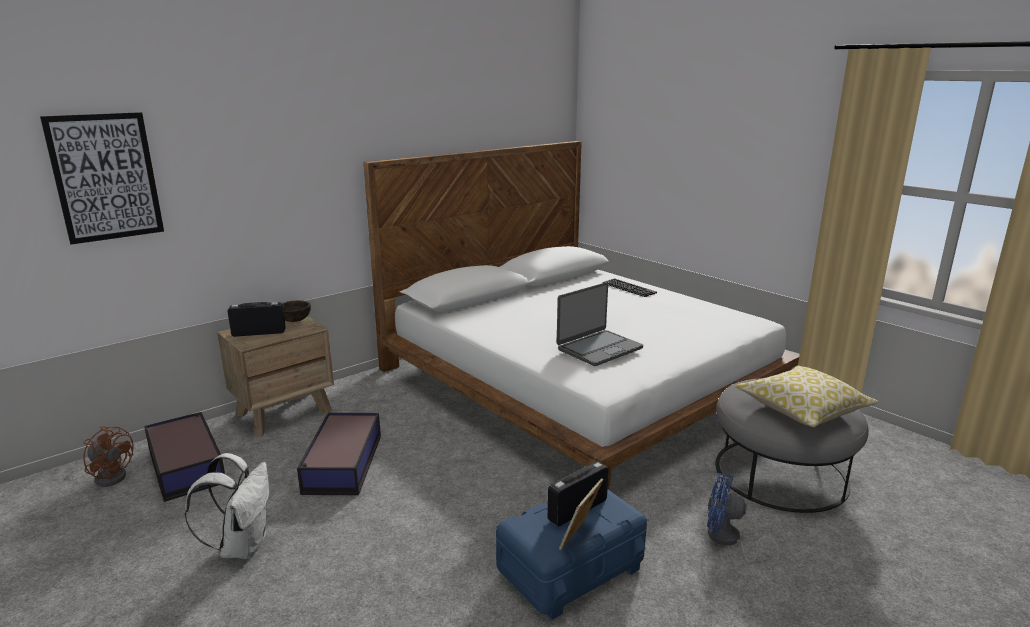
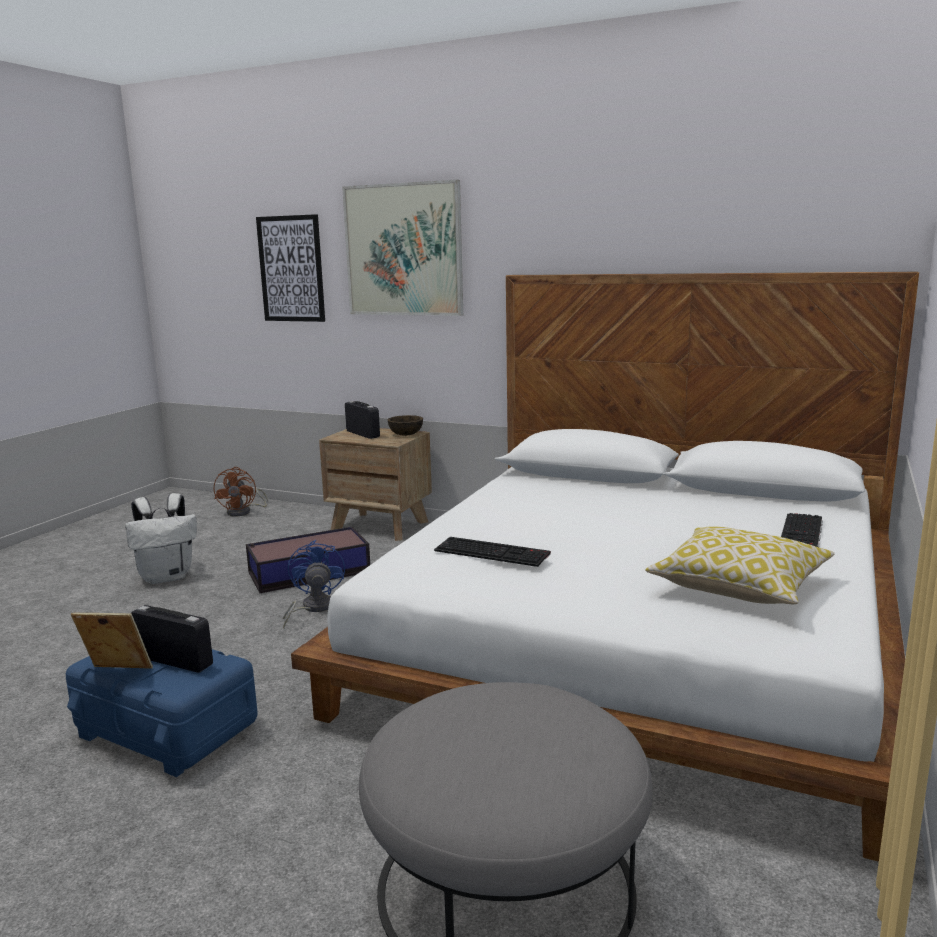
camera: 65 degrees right, 5 degrees down
(186, 465) = (271, 525): storage box -> none
(255, 146) = (403, 250): none -> picture
(599, 348) = (493, 552): laptop -> keyboard
(728, 541) = (263, 845): blue fan -> blue fan (312, 608)
(802, 409) = (468, 752): pillow -> pillow (739, 586)

